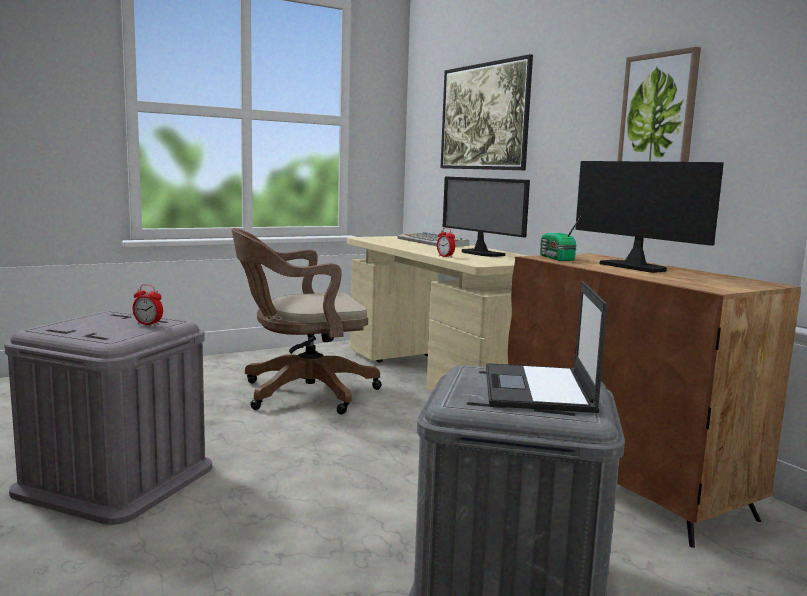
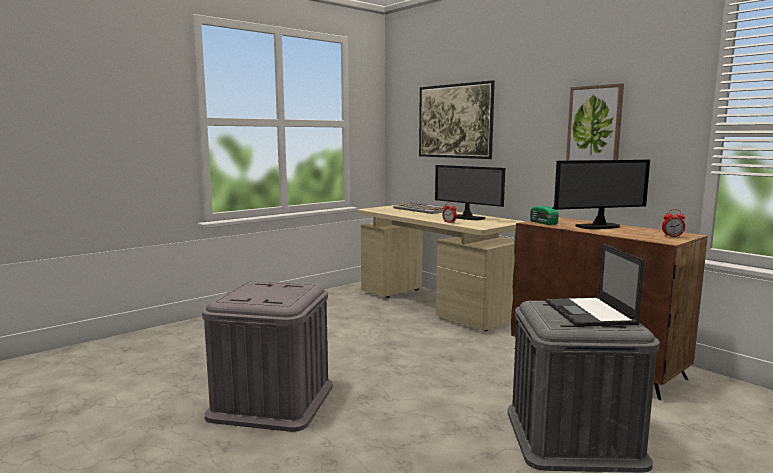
camera: 10 degrees left, 0 degrees up
(148, 324) = (294, 289): alarm clock -> alarm clock (672, 236)
(302, 393) = (351, 326): brown office chair -> none
(634, 267) = (599, 227): monitor -> monitor turned 120 degrees clockwise

